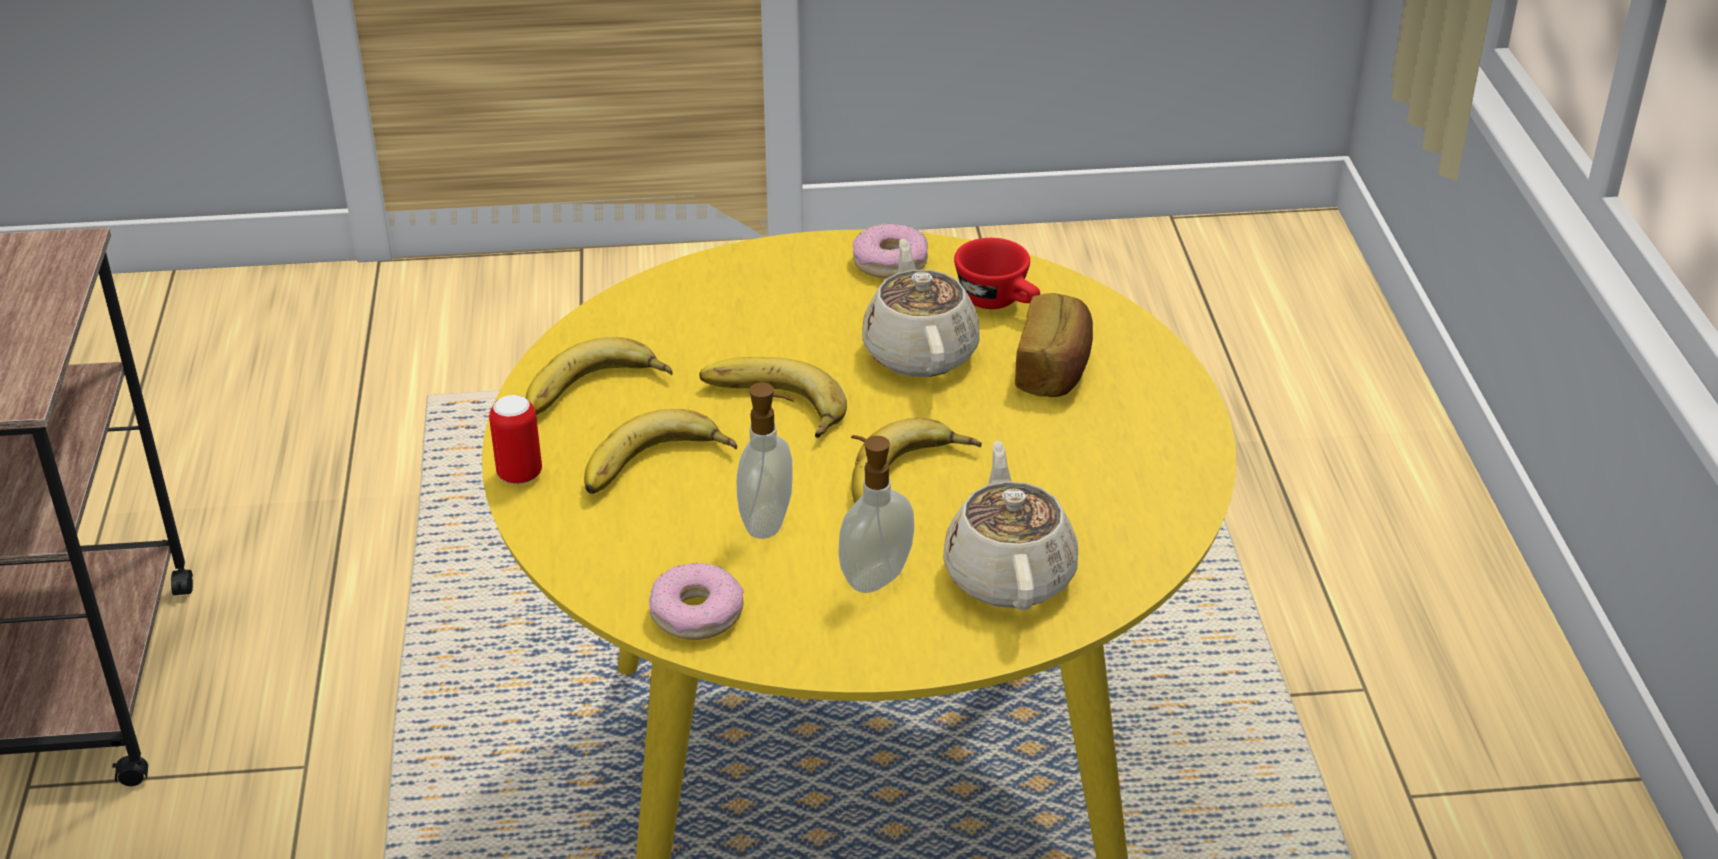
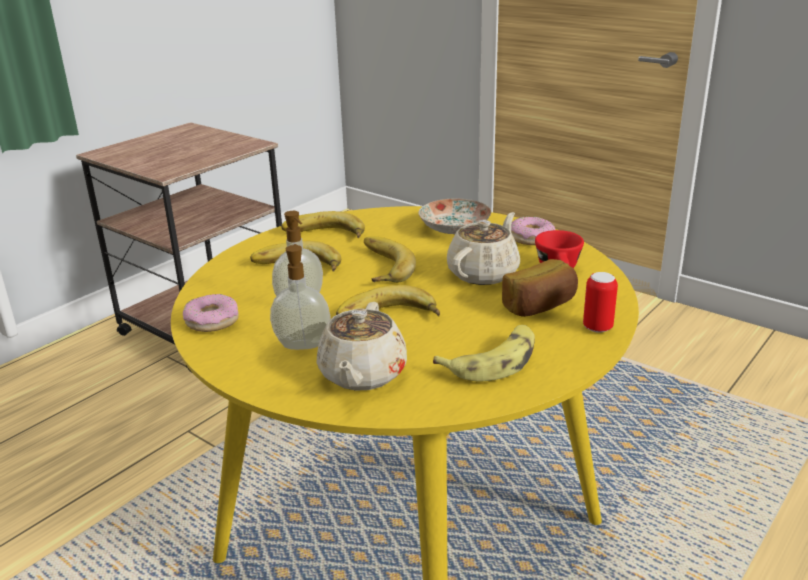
camera: 45 degrees right, 10 degrees down
(520, 474) = (247, 248): can -> can (597, 327)
(767, 292) = (455, 229): none -> plate
(1009, 574) = (362, 375): beige teapot -> beige teapot turned 150 degrees clockwise
(1115, 475) = (492, 361): none -> banana

